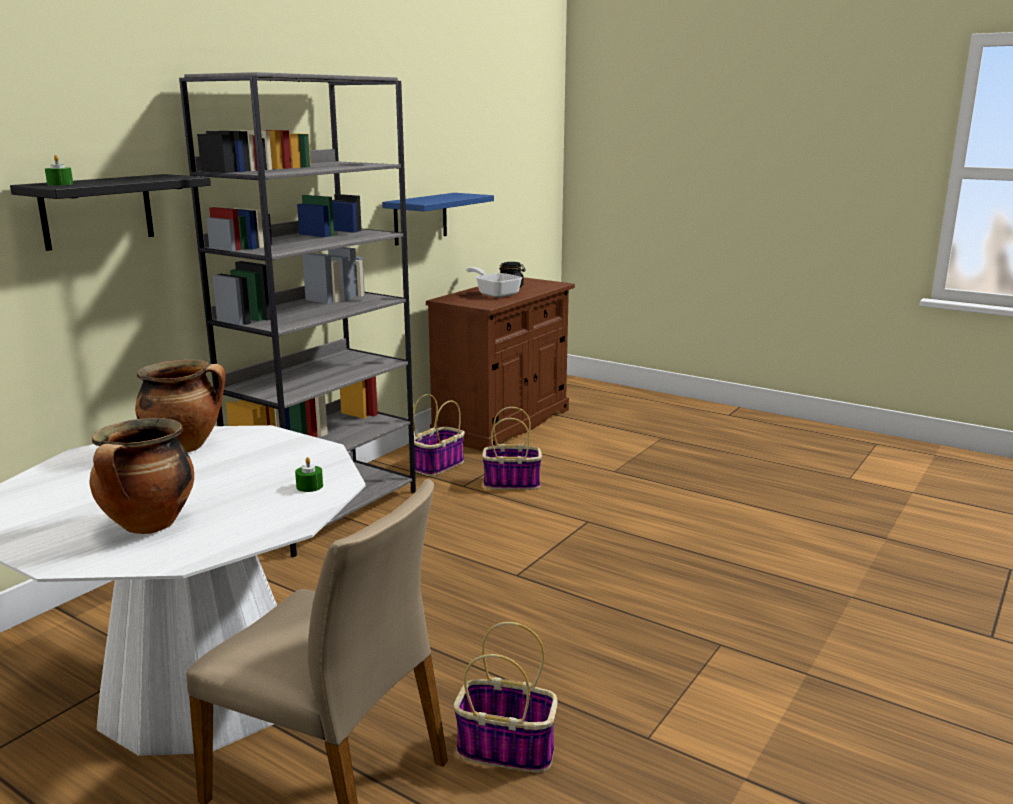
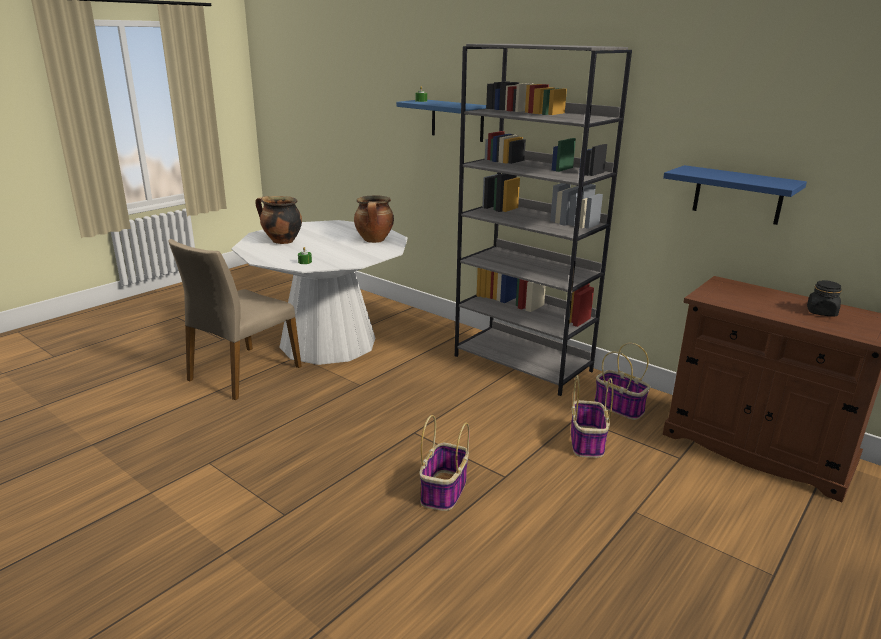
camera: 95 degrees right, 5 degrees up
(97, 211) = (457, 120): black shelf -> blue shelf
(495, 294) = (772, 303): frying pan -> none
(507, 749) = (232, 417): basket -> basket (444, 492)

